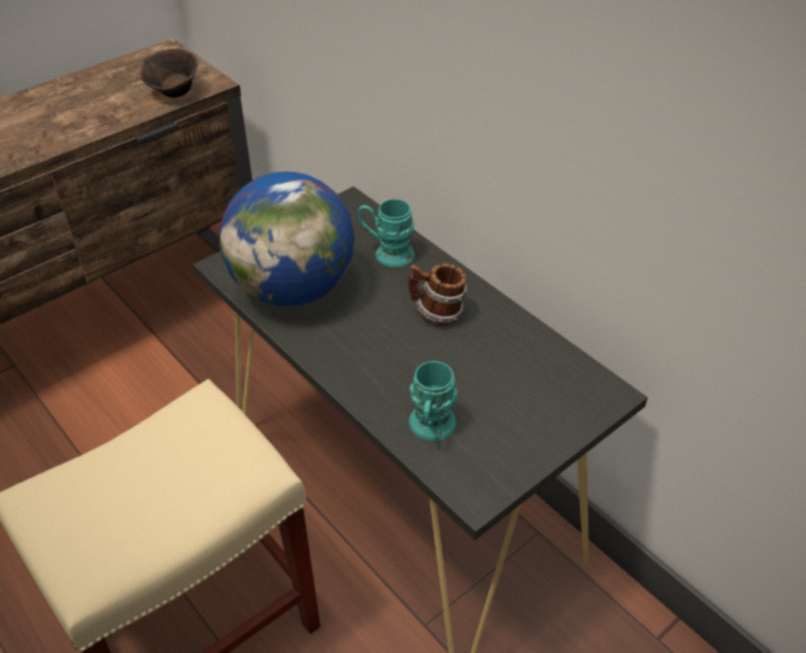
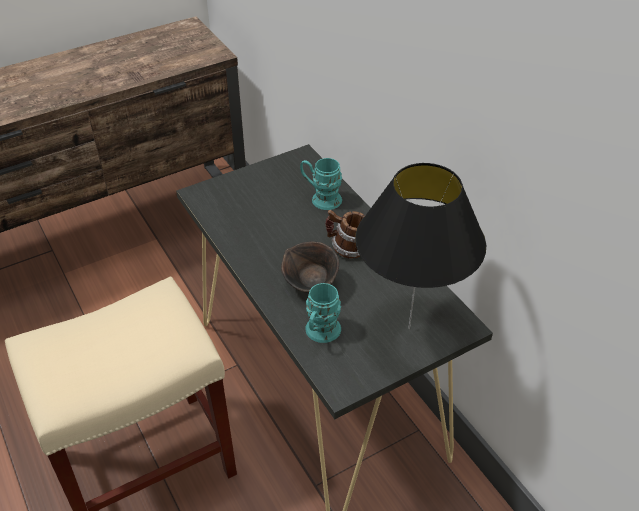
camera: 10 degrees right, 0 degrees up
(174, 93) = (187, 59): brown bowl -> brown bowl (311, 284)
(294, 289) = (245, 217): globe -> none
(541, 406) = (408, 328): none -> black table lamp

